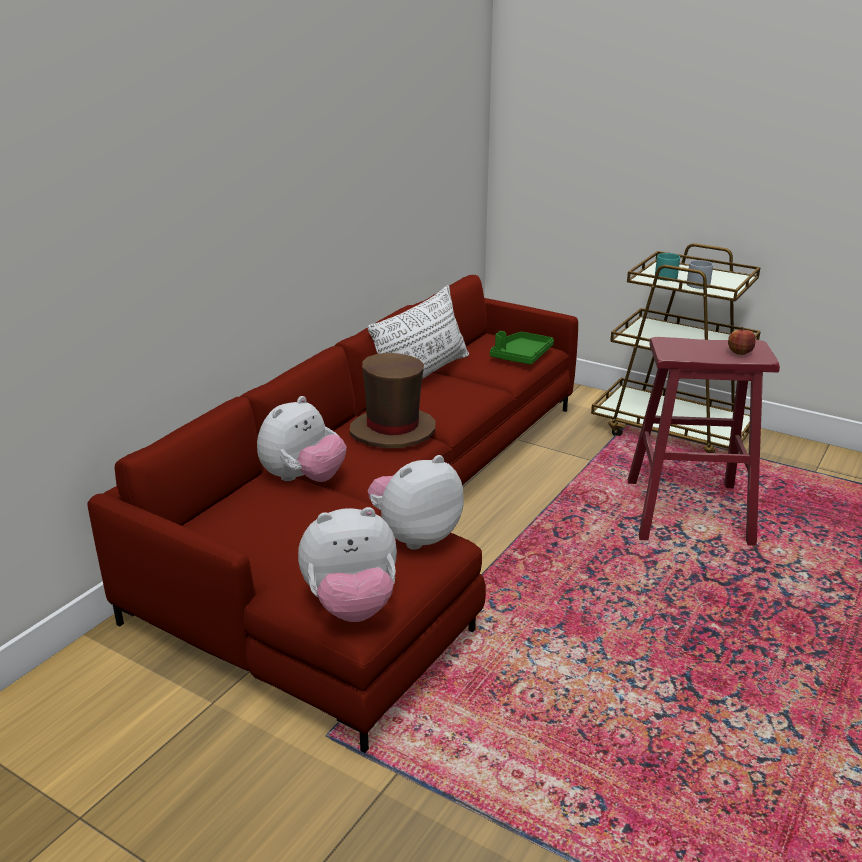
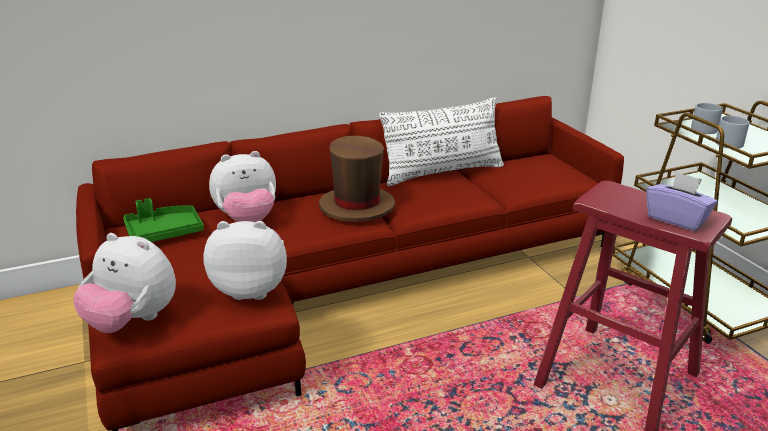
camera: 35 degrees right, 0 degrees up
(521, 356) = (548, 179): green tray -> green tray (164, 233)
(665, 276) = (705, 128): turquoise mug -> grey mug
(739, 353) = (676, 219): apple -> purple tissue box

